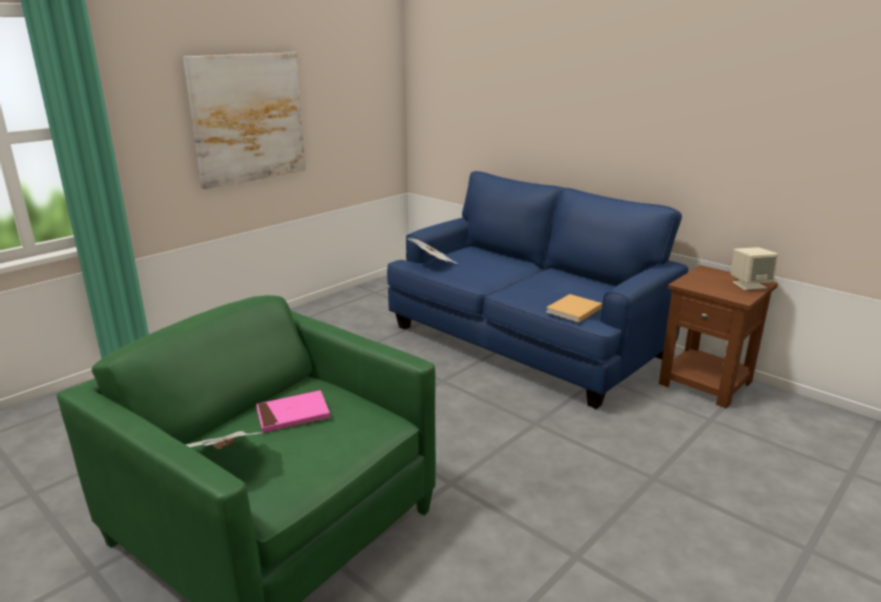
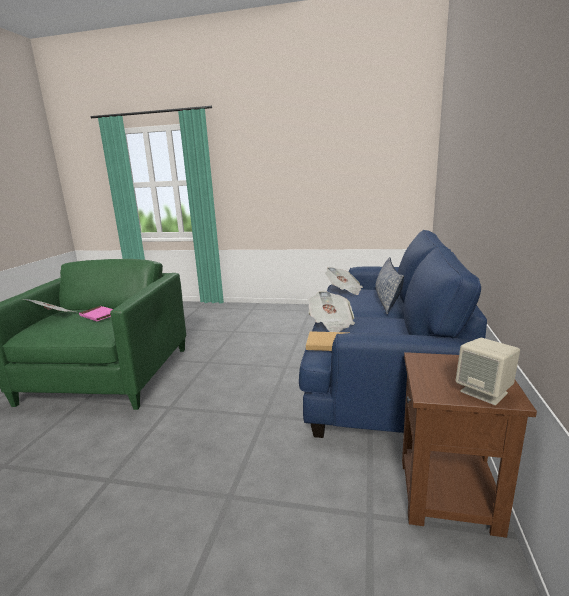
camera: 60 degrees right, 5 degrees down
(248, 118) = (295, 181): picture -> none
(492, 259) = (386, 300): none -> pillow
(525, 296) = (331, 323): none -> newspaper

